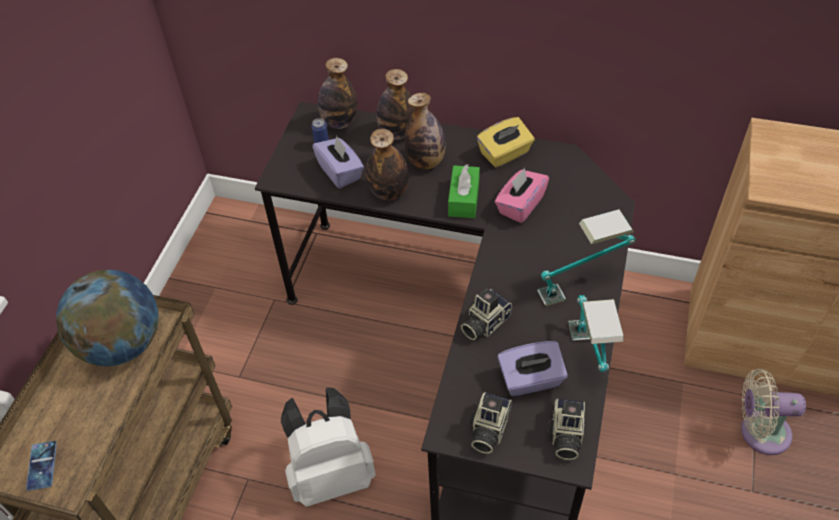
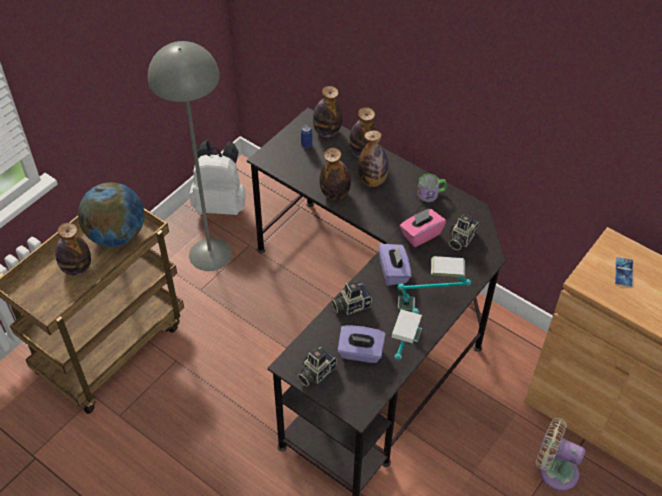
camera: 20 degrees right, 0 degrees up
(42, 465) = (40, 291): phone -> phone (623, 272)
(84, 411) = (77, 268): none -> bottle
(230, 328) = (210, 254): none -> grey floor lamp
(331, 474) = (232, 379): white backpack -> white backpack (221, 204)
(340, 172) = (309, 168): purple tissue box -> purple tissue box (394, 272)
(464, 199) = (384, 216): green tissue box -> none
(505, 154) = (431, 194): yellow tissue box -> mug
(565, 435) = (363, 395): camera -> camera (460, 238)

